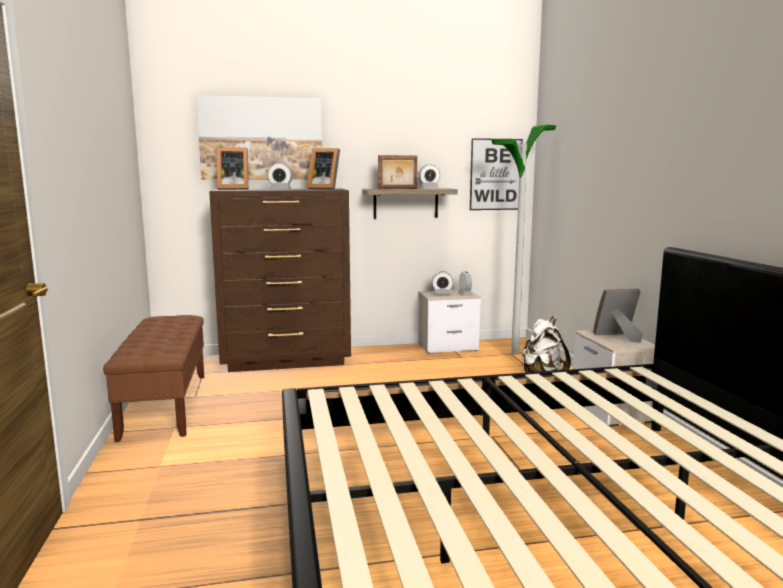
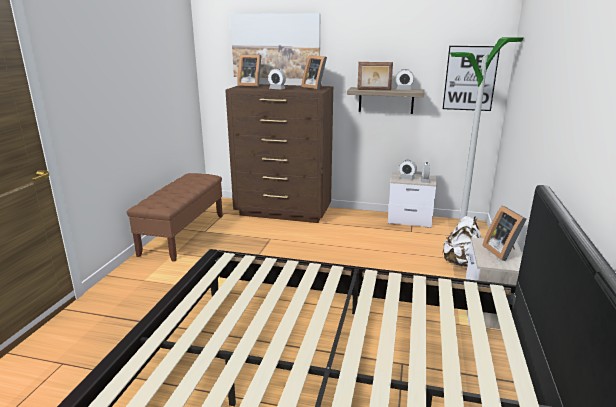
camera: 25 degrees right, 10 degrees up
(618, 337) = (502, 251): picture frame -> picture frame turned 120 degrees counterclockwise

